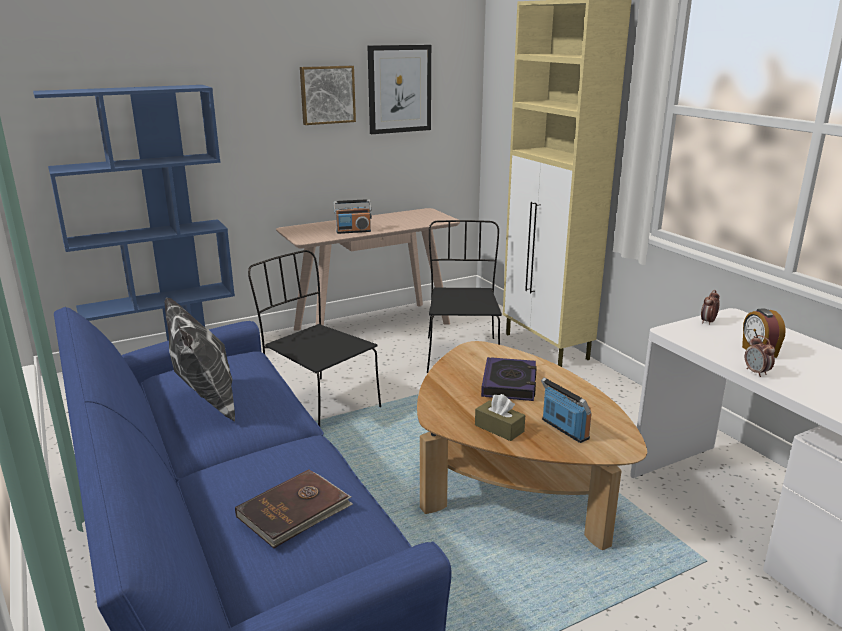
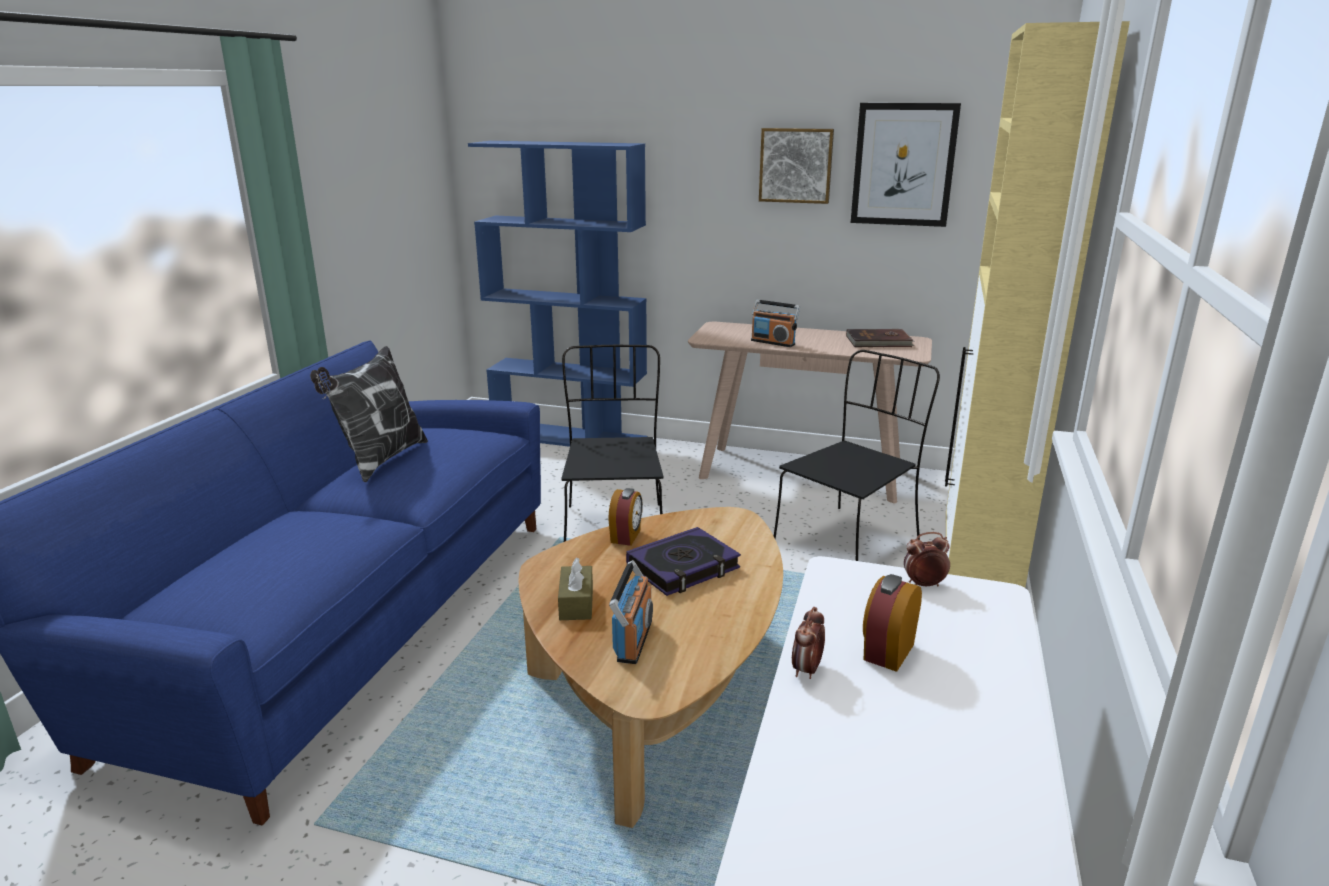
camera: 45 degrees right, 0 degrees up
(295, 511) = (250, 565): brown book -> brown book (879, 342)
(446, 382) = (626, 536): none -> alarm clock

